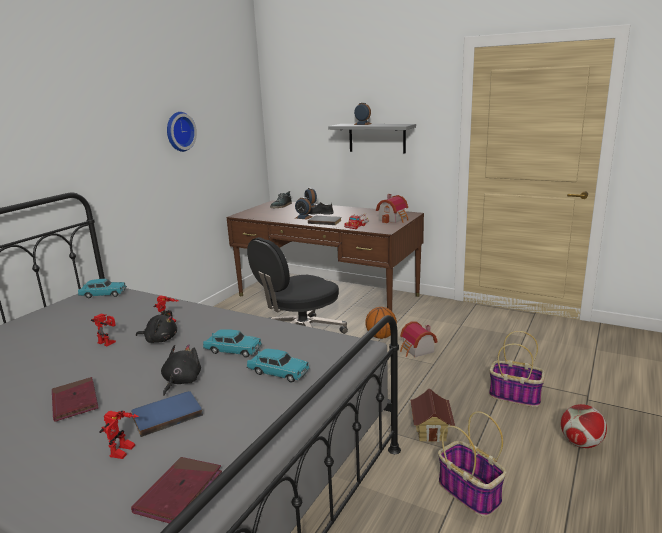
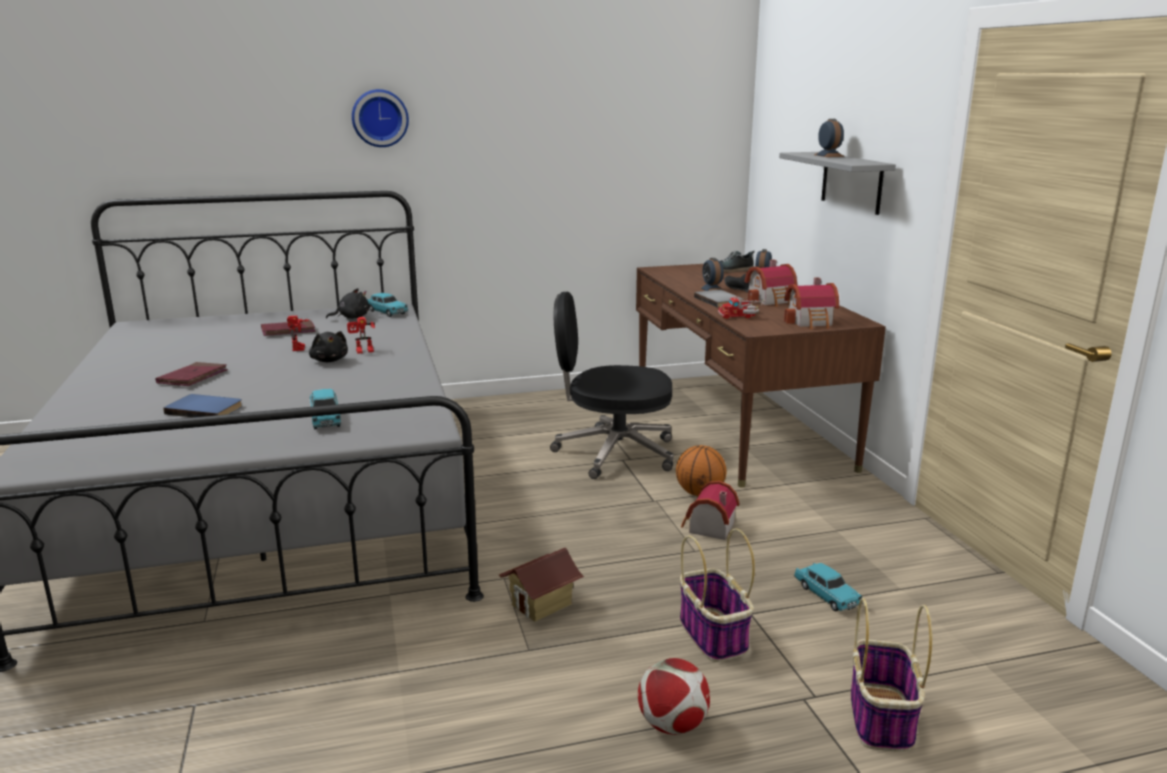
camera: 45 degrees right, 0 degrees up
(124, 452) = (138, 418): toy robot -> none
(179, 131) = (572, 137): wall clock -> wall clock (380, 118)
(179, 492) = (102, 452): red book -> red book (288, 331)
(181, 381) = (264, 394): black plush toy -> black plush toy (351, 317)
(233, 351) = (345, 389): turquoise toy car -> turquoise toy car (826, 595)
(347, 215) = (771, 300): none -> toy house
(470, 493) = (456, 673): basket -> basket (882, 719)

